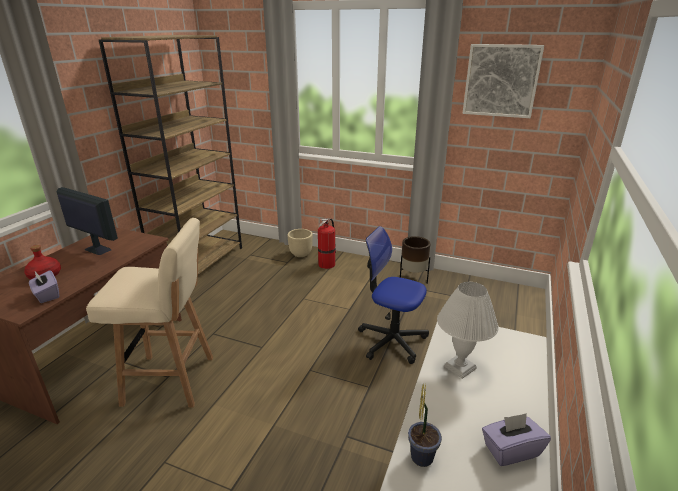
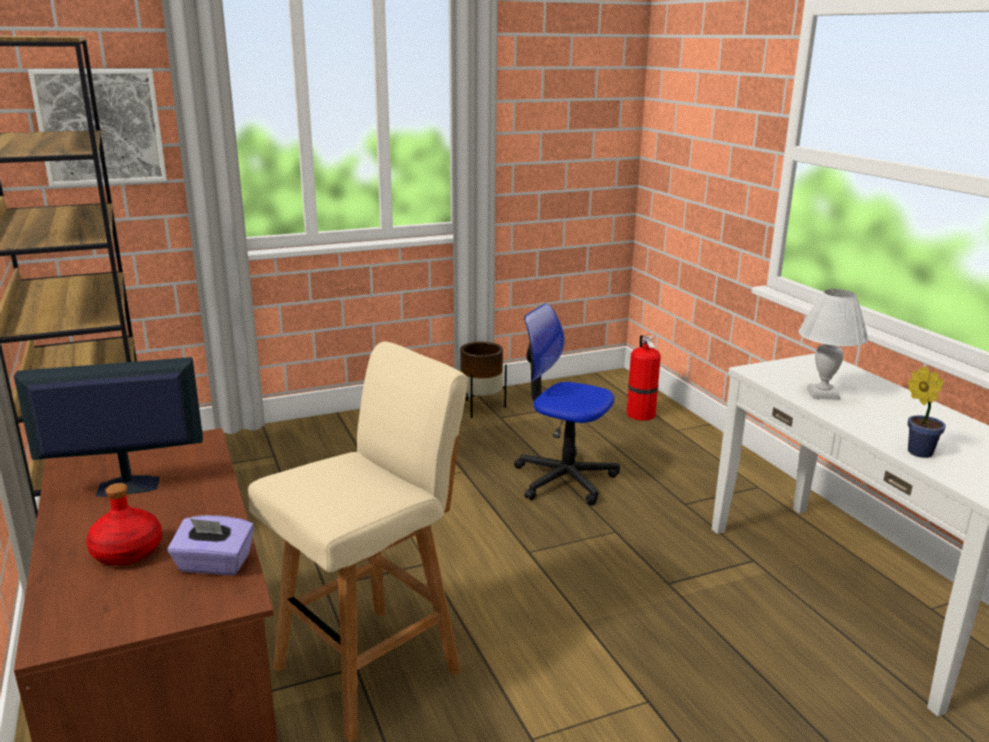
camera: 45 degrees left, 5 degrees down
(301, 254) = (277, 437): beige planter -> none
(327, 264) = (341, 435): fire extinguisher -> fire extinguisher (640, 413)
(392, 340) = (564, 479): office chair -> office chair turned 45 degrees clockwise
(501, 81) = (546, 98): picture -> picture (100, 127)
(511, 450) = (945, 422): purple tissue box -> none

